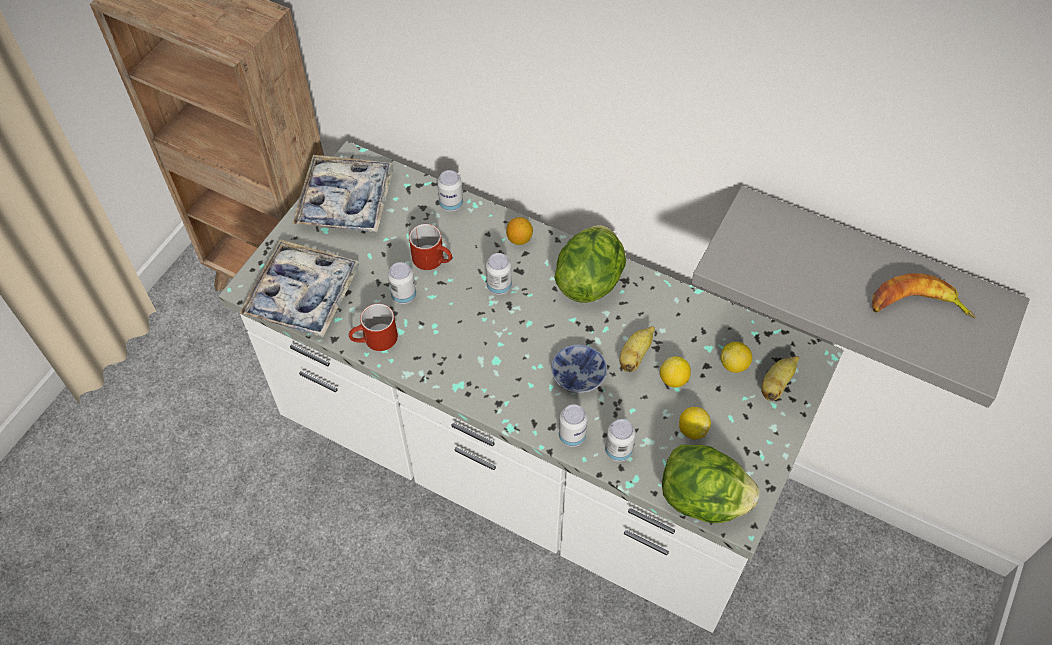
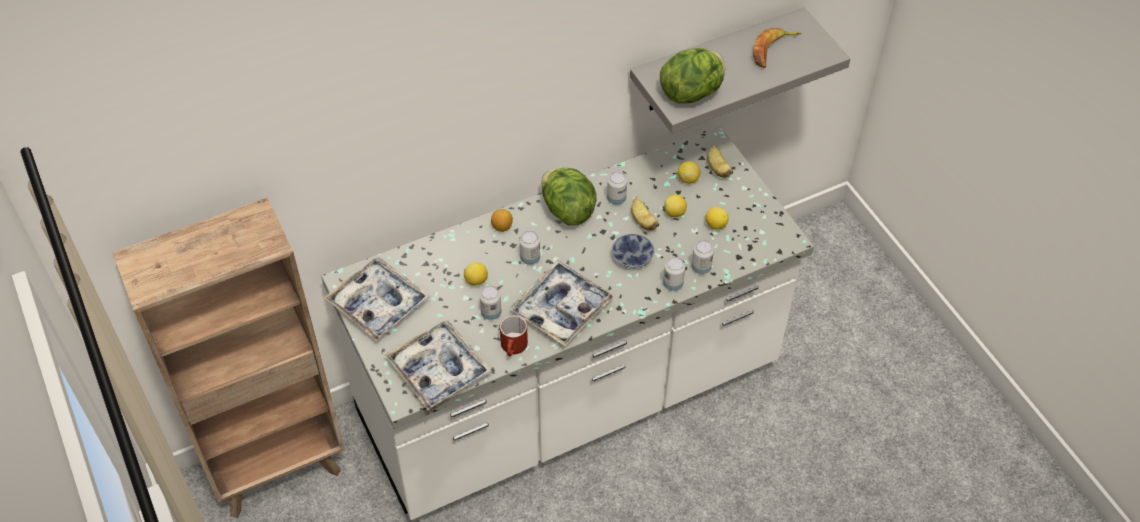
camera: 55 degrees left, 5 degrees down
(434, 259) = (476, 281): red mug -> lemon
(451, 204) = (438, 246): can -> can (616, 199)
(456, 352) = (561, 308): none -> tray
(703, 499) = (764, 247): lettuce -> lettuce (692, 93)

